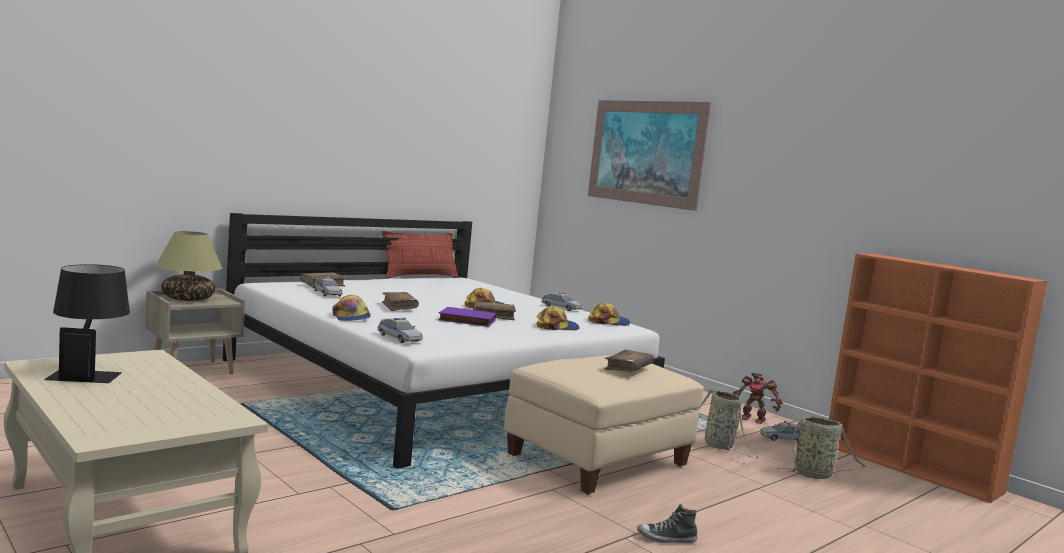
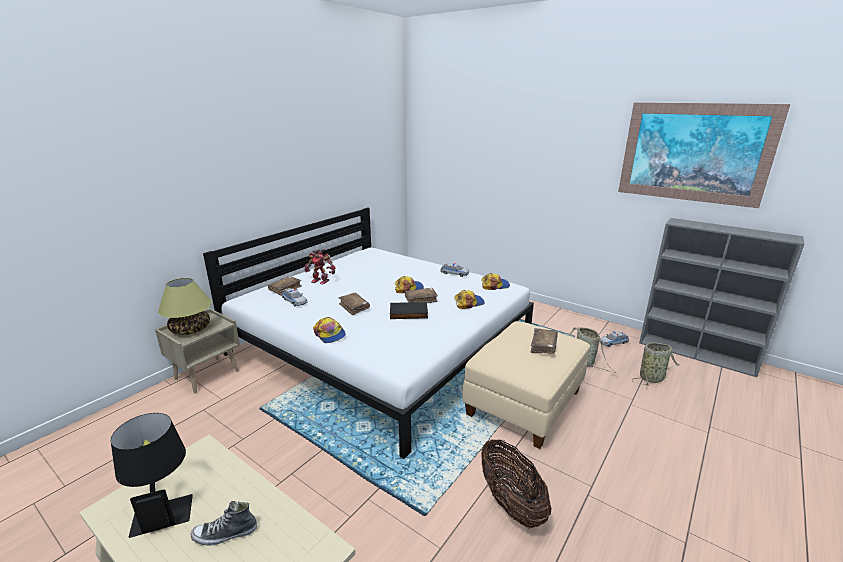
camera: 10 degrees left, 15 degrees up
(399, 338) = (380, 357): toy car -> none
(419, 276) = (342, 255): pillow -> none
(466, 321) = (408, 313): purple book -> black book
(512, 523) = (511, 502): none -> basket
(646, 152) = (488, 145): picture -> picture (694, 153)
(666, 539) = (613, 486): shoe -> shoe (225, 534)
(753, 419) = (585, 326): toy robot -> toy robot (321, 281)
(912, 468) = (697, 353): orange bookcase -> grey bookcase

